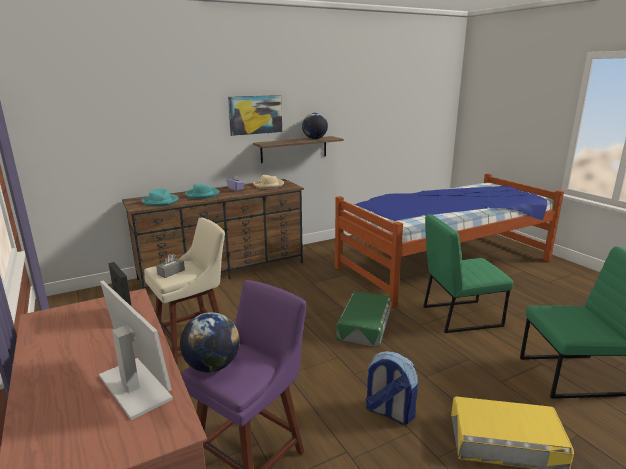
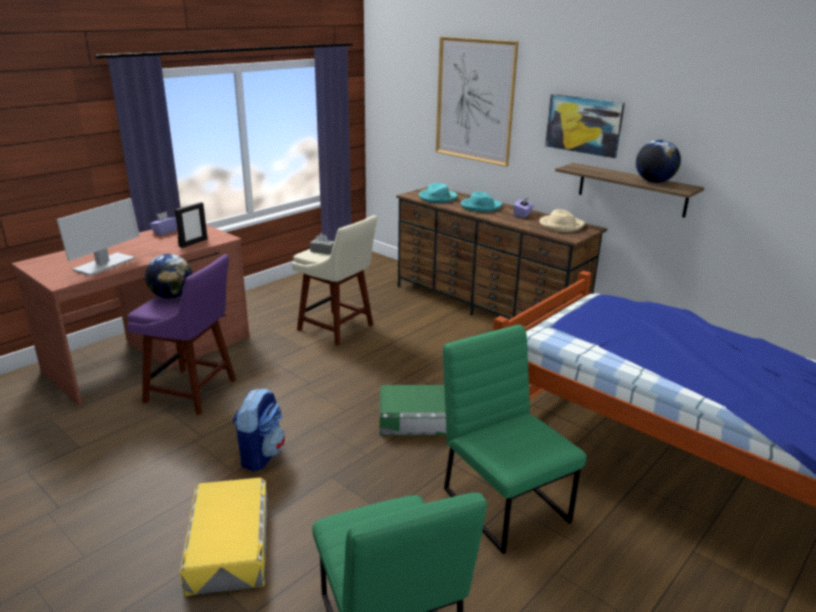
camera: 70 degrees right, 5 degrees up
(46, 336) = (165, 231): none -> purple tissue box
(155, 113) = (474, 100): none -> picture

